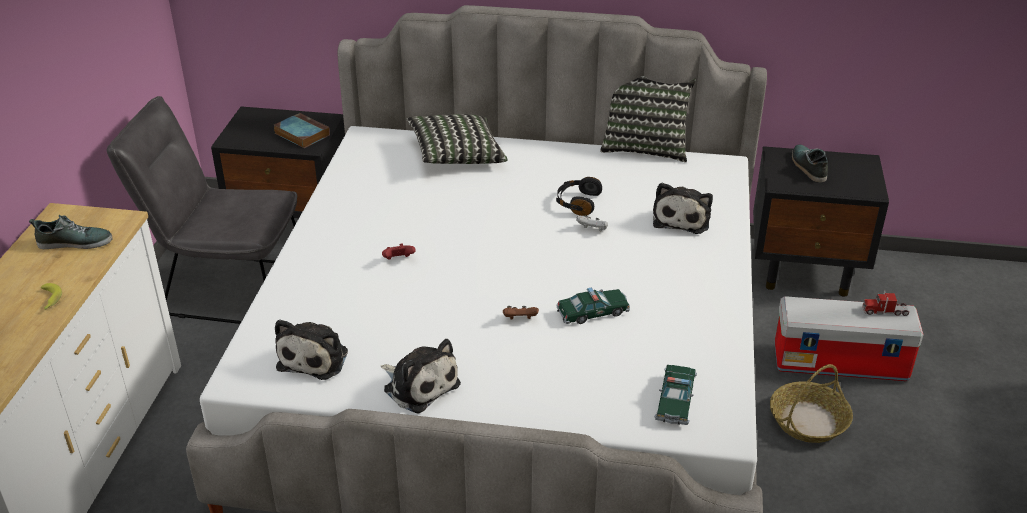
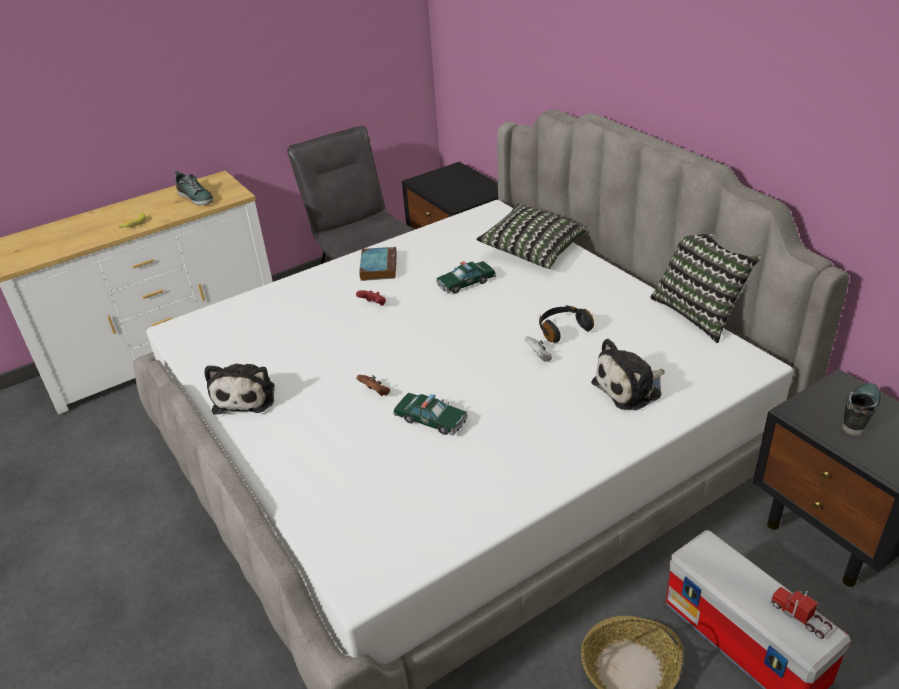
camera: 50 degrees right, 0 degrees up
(301, 134) = (464, 193): book -> book (378, 267)
(315, 357) = (229, 341): plush toy -> none
(675, 401) = (371, 530): toy car -> toy car (466, 283)

